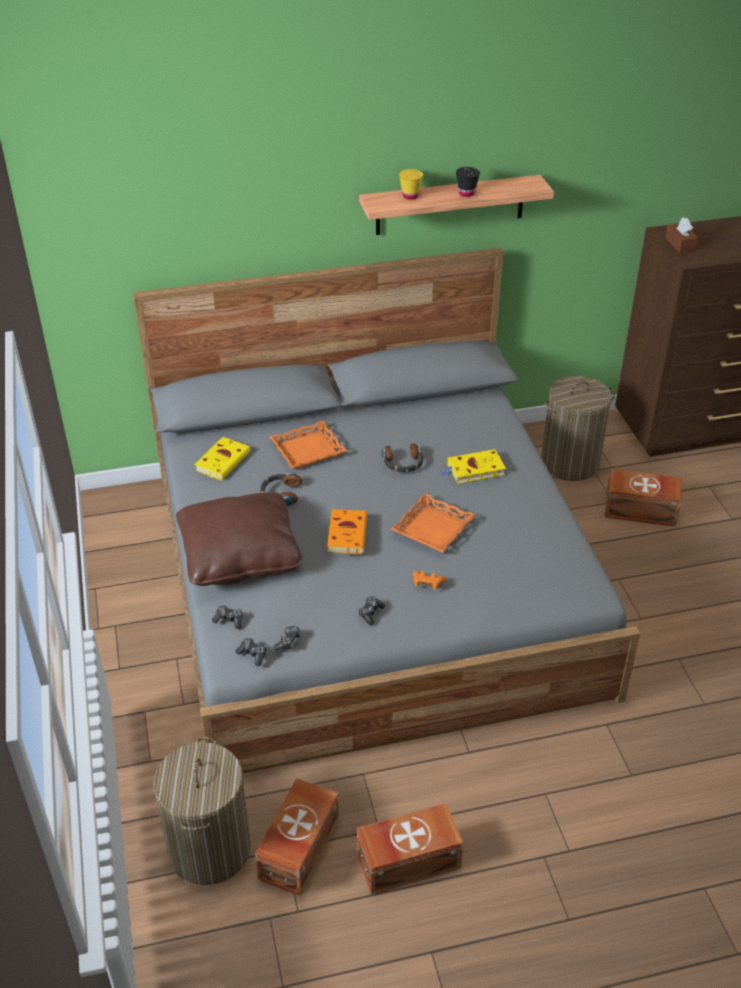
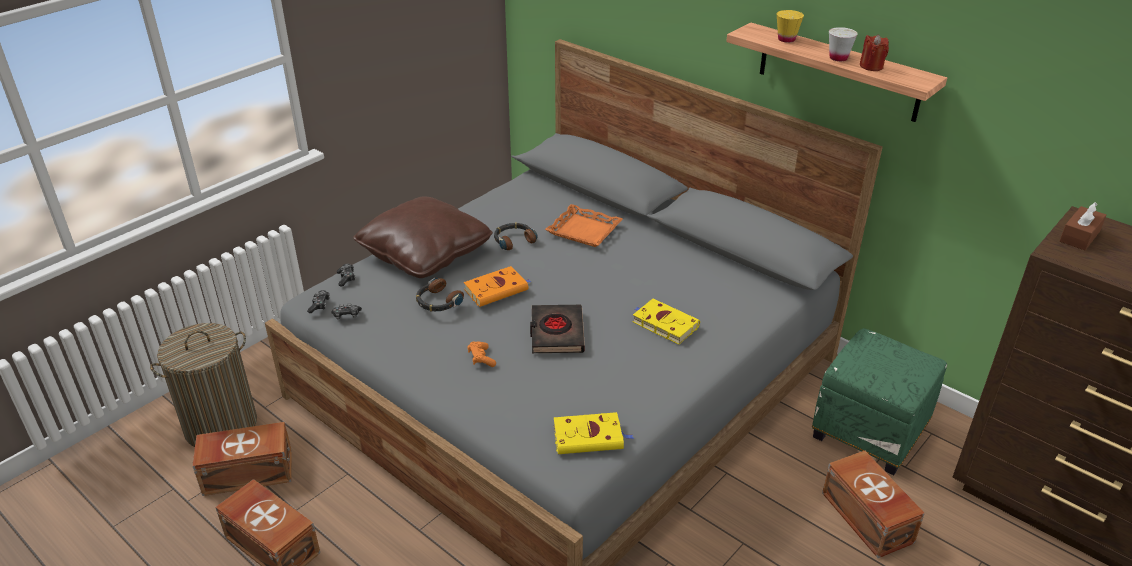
camera: 55 degrees right, 5 degrees down
(223, 461) = (525, 201): yellow book -> yellow book (590, 437)
(370, 613) = (415, 342): game controller -> none
(403, 463) = (625, 282): headphones -> headphones (438, 301)
(433, 528) = (556, 333): orange tray -> black book
(466, 193) = (838, 58): black cup -> white cup
(494, 189) = (871, 66): none -> red candle
(570, 463) = (870, 433): laundry basket -> green ottoman

